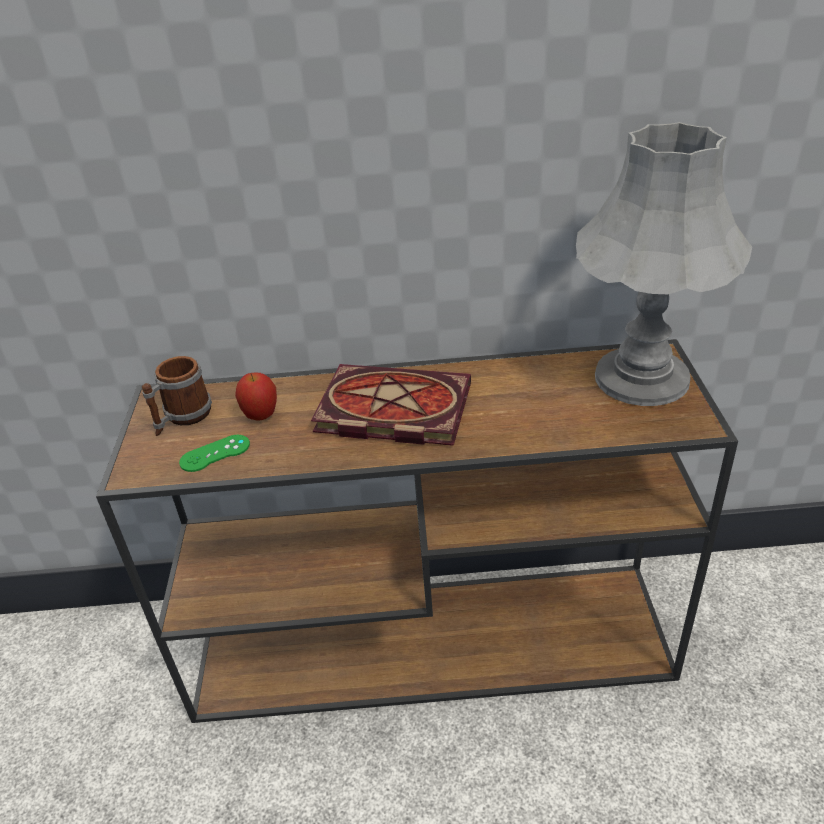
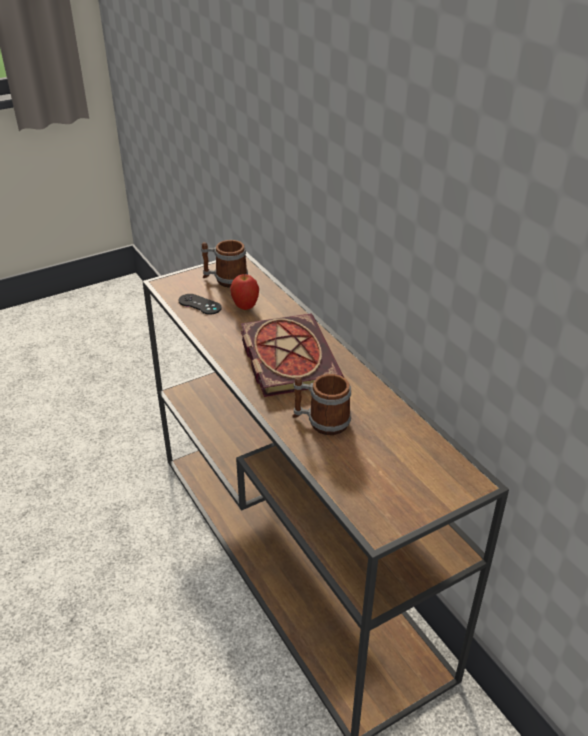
camera: 60 degrees right, 0 degrees up
(215, 453) = (199, 304): green game controller -> black game controller
(521, 417) = (321, 421): none -> mug
(642, 378) = (423, 478): grey table lamp -> none

